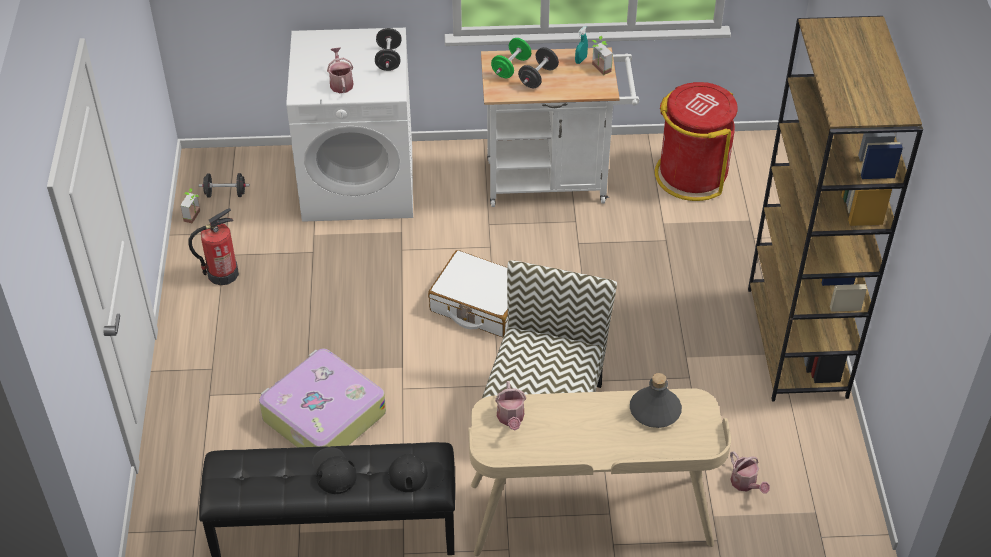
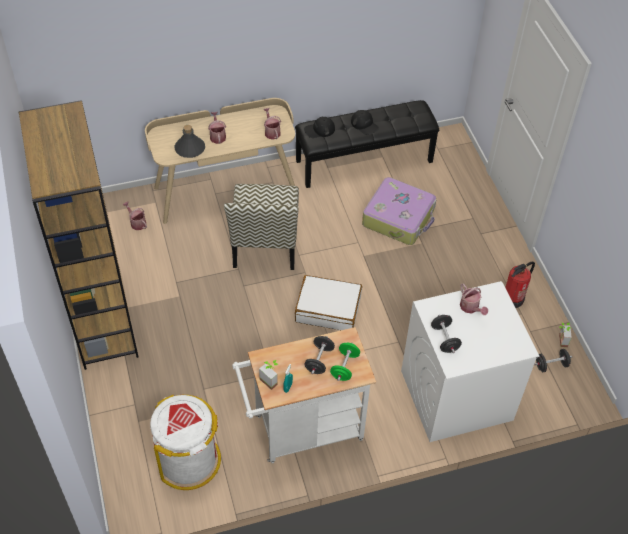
camera: 165 degrees right, 5 degrees up
(605, 427) = (217, 136): none -> watering can
(691, 175) = (189, 460): red trash can -> white trash can

